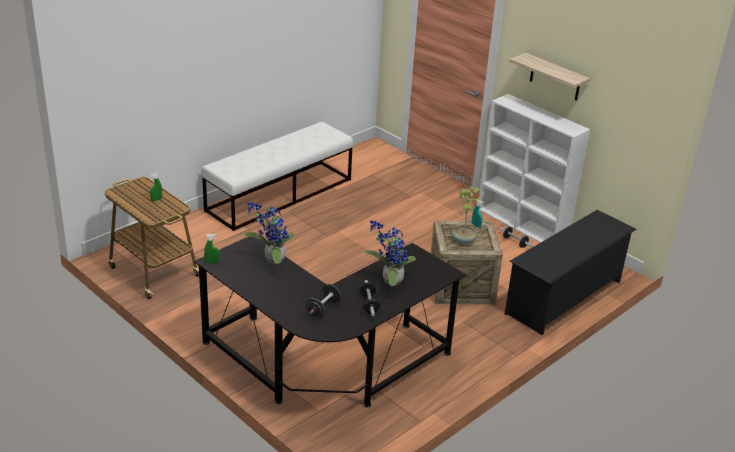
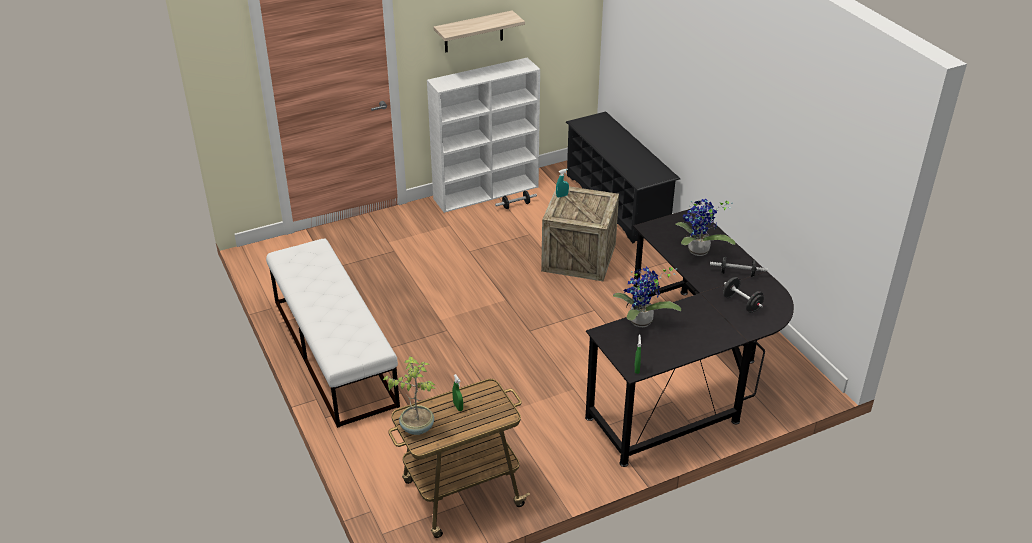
camera: 70 degrees left, 5 degrees up
(464, 240) = (587, 209): potted plant -> potted plant (417, 427)

